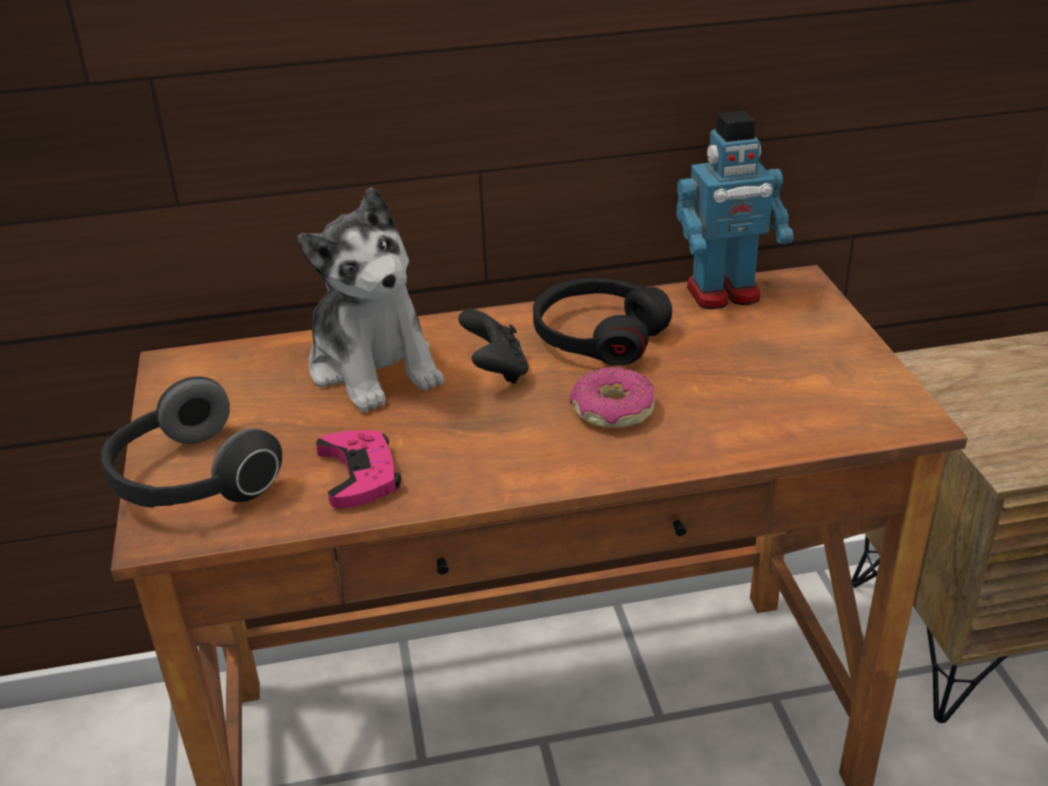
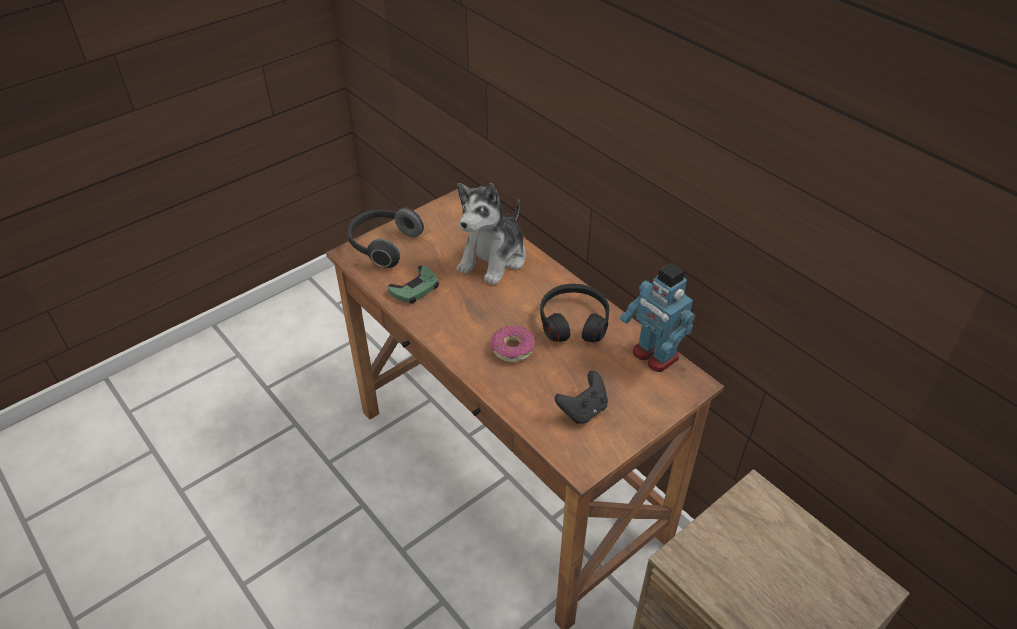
camera: 60 degrees right, 10 degrees up
(359, 474) = (415, 289): pink game controller -> green game controller
(496, 371) = (517, 298): black game controller -> black game controller (583, 410)

